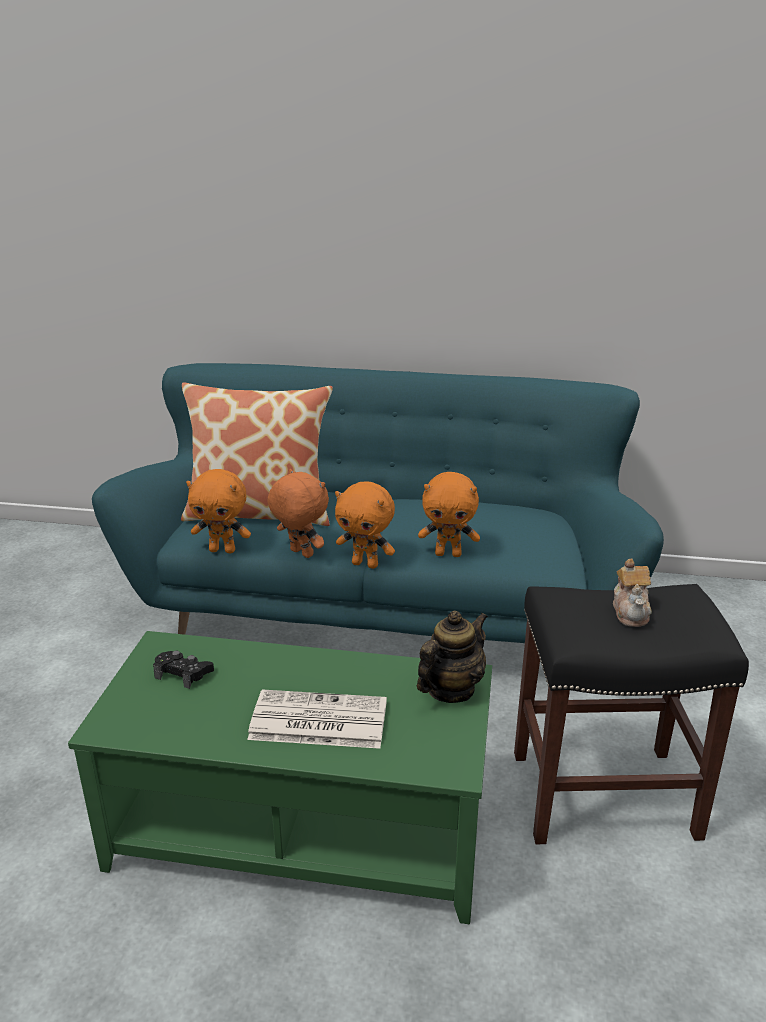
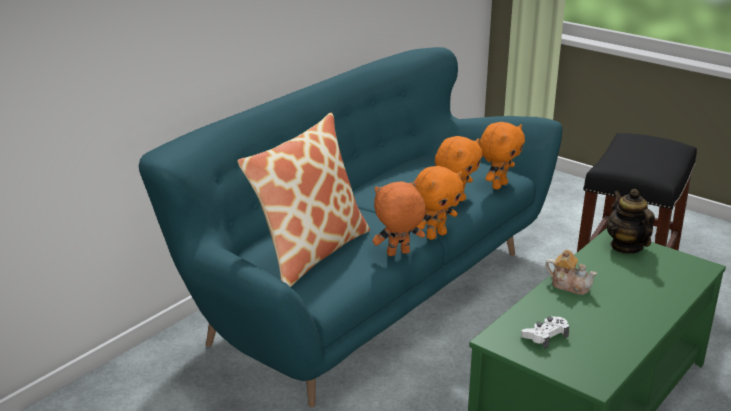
camera: 60 degrees left, 0 degrees up
(183, 673) = (545, 336): black game controller -> white game controller
(223, 550) = (356, 285): orange plush toy -> orange plush toy (498, 185)
(316, 721) = (634, 297): newspaper -> none
(631, 611) = (640, 155): teapot -> teapot (569, 285)

